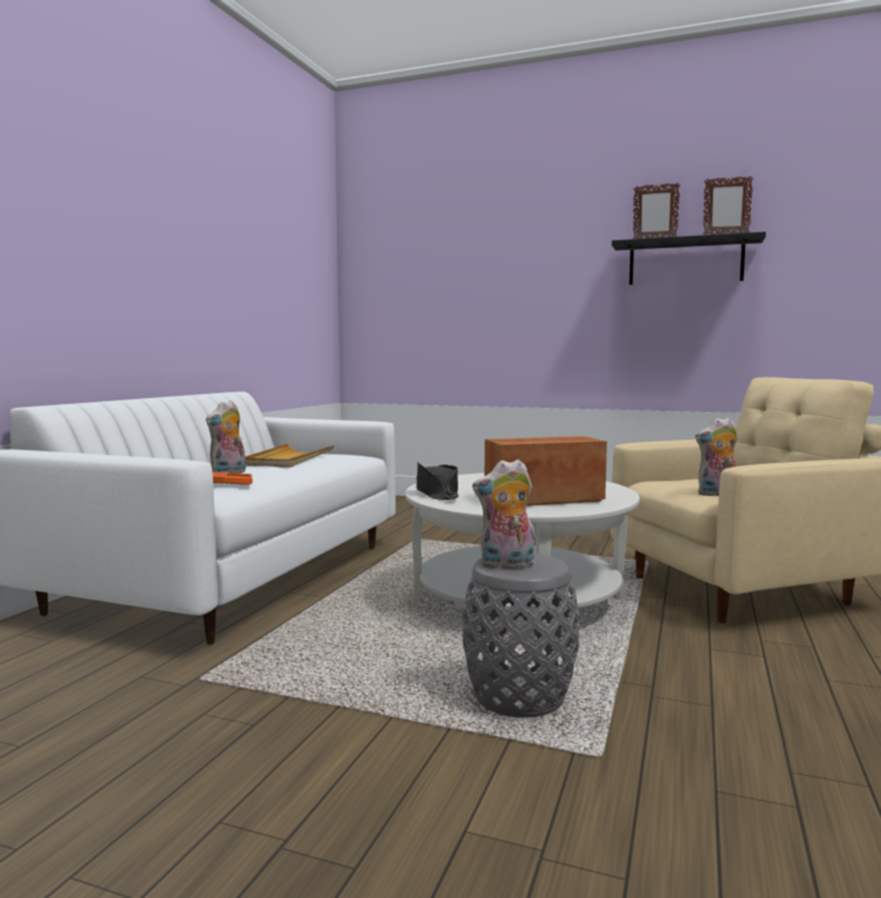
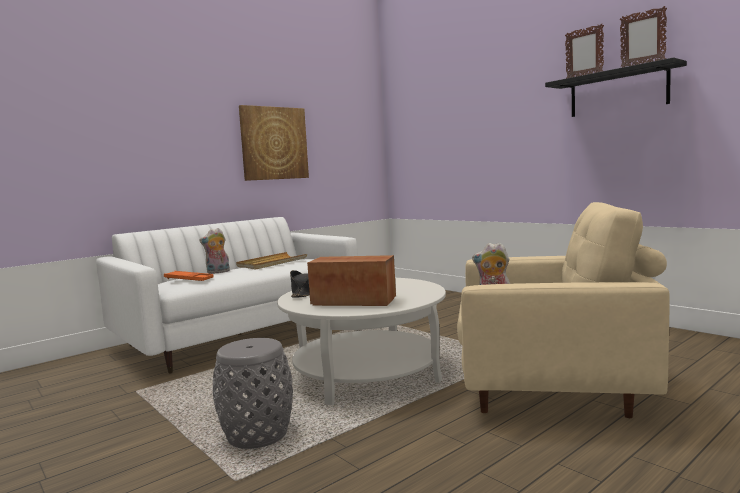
camera: 30 degrees right, 0 degrees up
(226, 276) = (274, 143): none -> picture
(506, 565) = (238, 346): plush toy -> none

